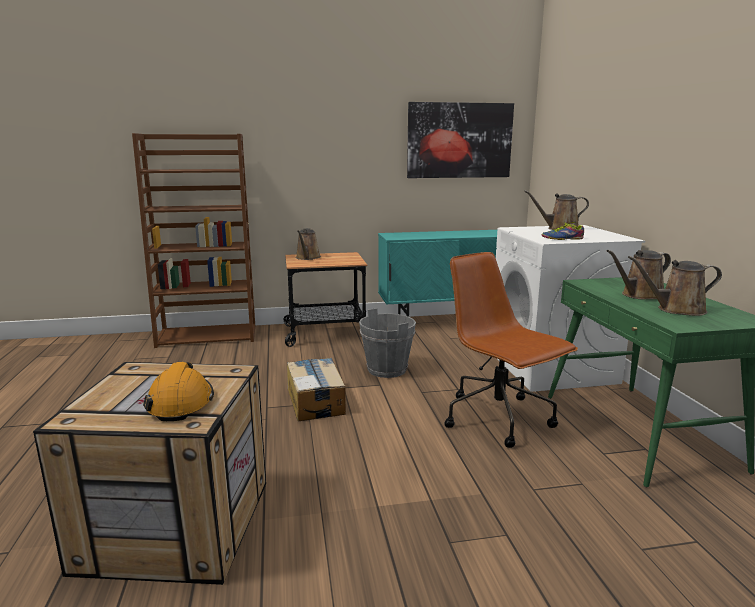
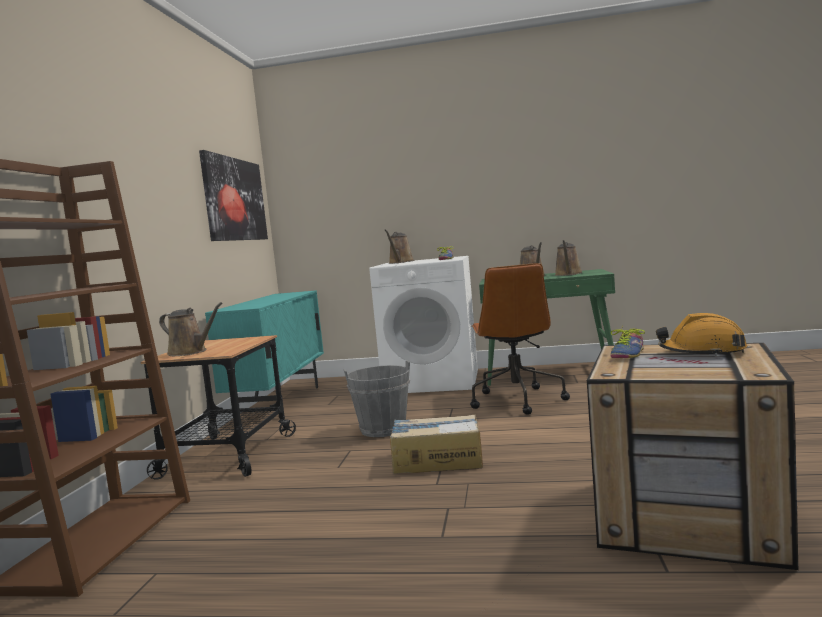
camera: 70 degrees left, 10 degrees down
(203, 373) = (625, 354): none -> shoe
(499, 419) = (516, 400): brown office chair -> brown office chair turned 75 degrees counterclockwise

